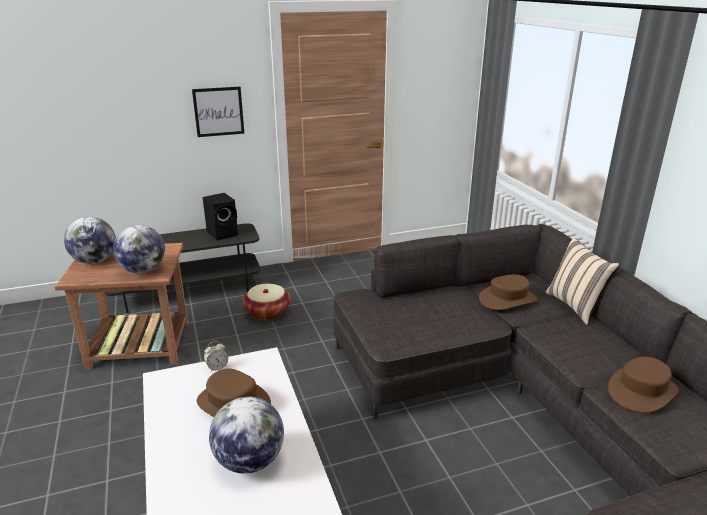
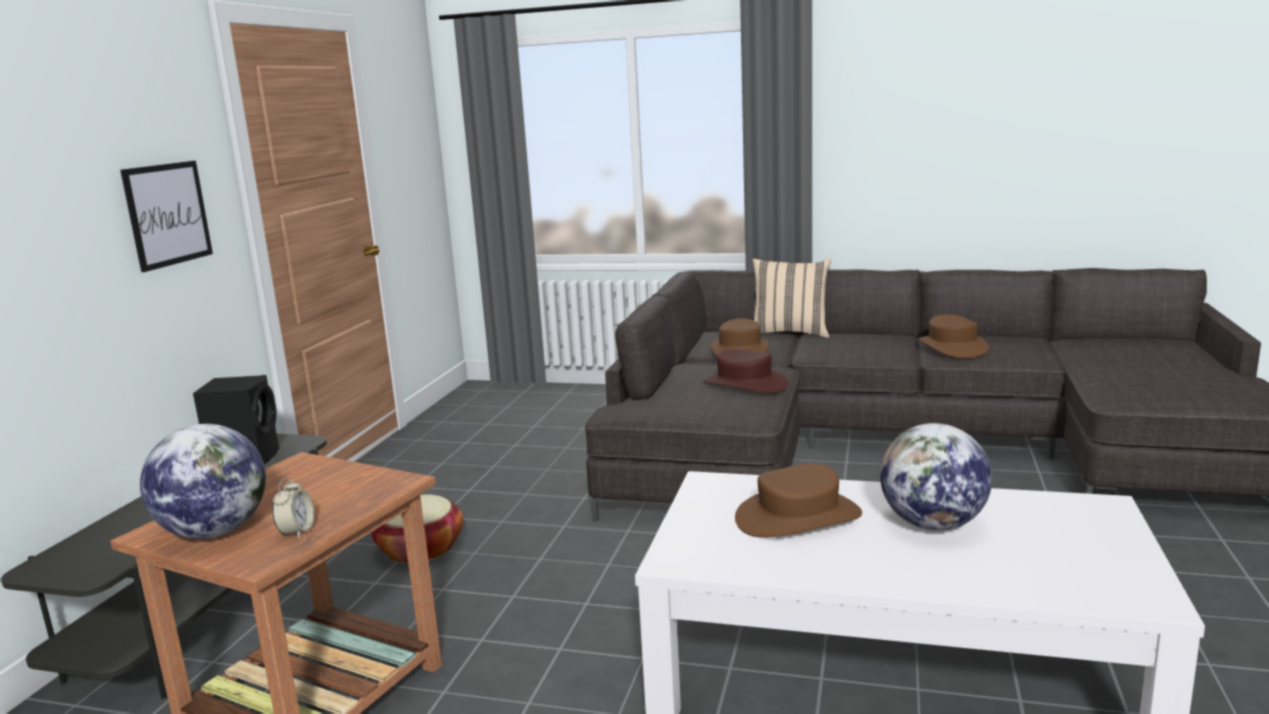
camera: 55 degrees left, 10 degrees down
(143, 270) = (353, 492): globe -> none
(217, 367) = (691, 515): alarm clock -> alarm clock (297, 532)
(442, 321) = (745, 384): none -> brown hat

